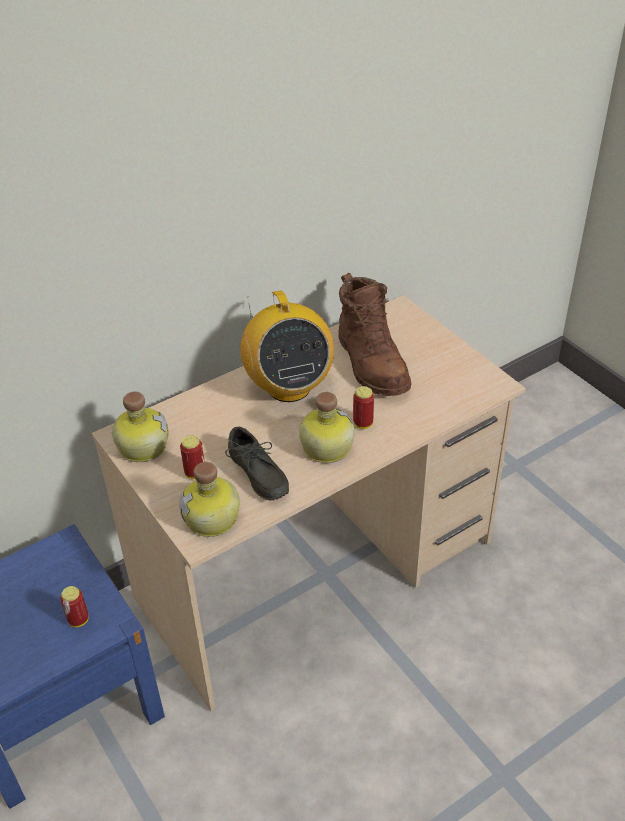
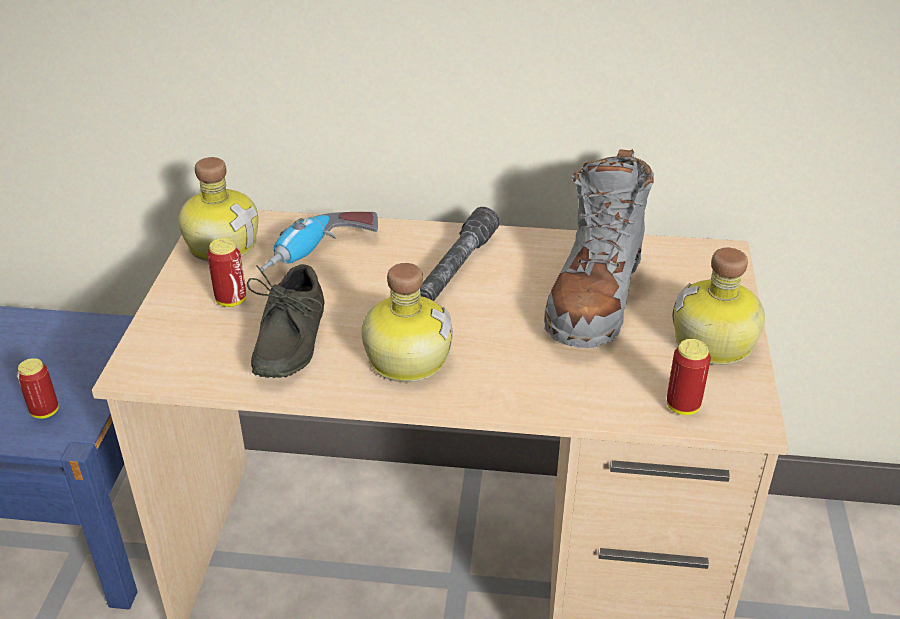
camera: 40 degrees right, 5 degrees down
(207, 420) = (320, 255): none -> power drill
(213, 519) = (180, 358): bottle -> bottle (714, 344)
(288, 387) = (456, 269): radio -> grey flashlight
(363, 424) = (488, 358): can -> can (682, 406)
(371, 363) = (595, 296): brown boot -> grey boot

